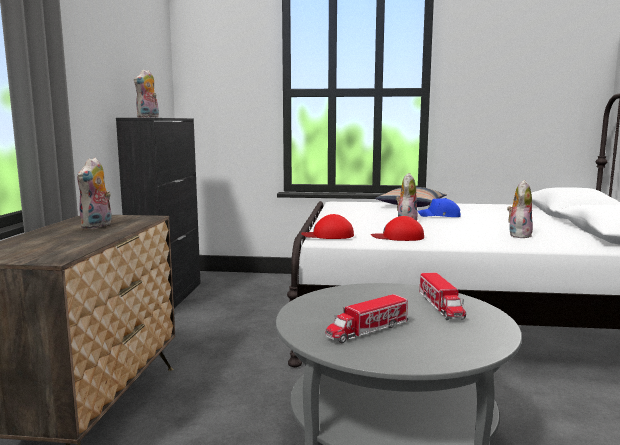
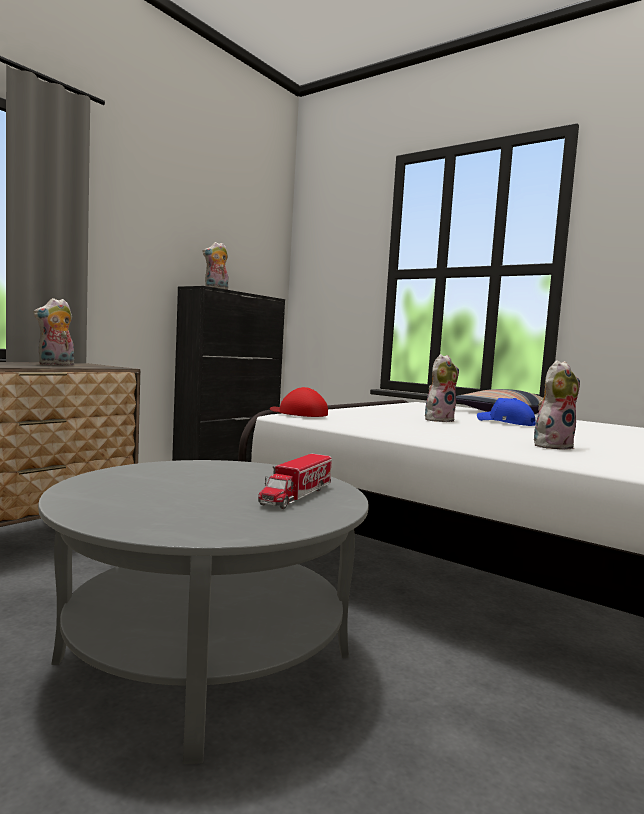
camera: 30 degrees right, 5 degrees down
(367, 330) = (152, 491): toy truck -> none
(398, 237) = (375, 425): red cap -> none

